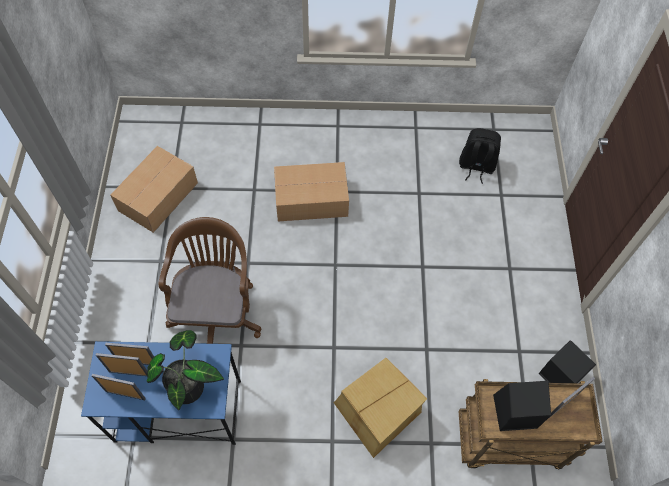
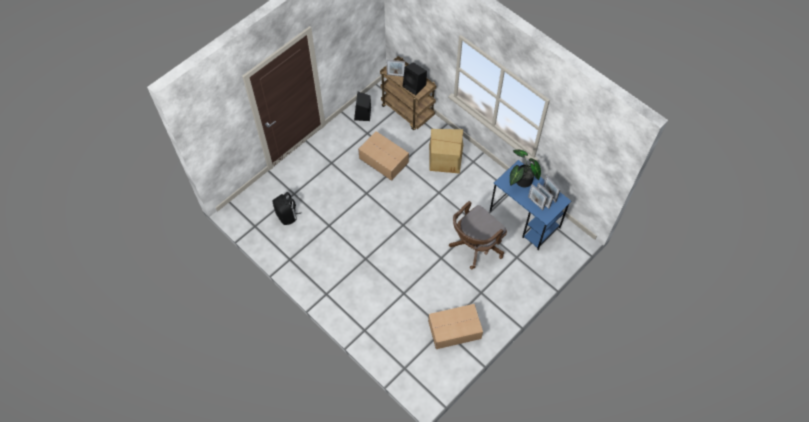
camera: 135 degrees left, 0 degrees up
(312, 200) = (381, 264): cardboard box -> cardboard box (383, 159)

